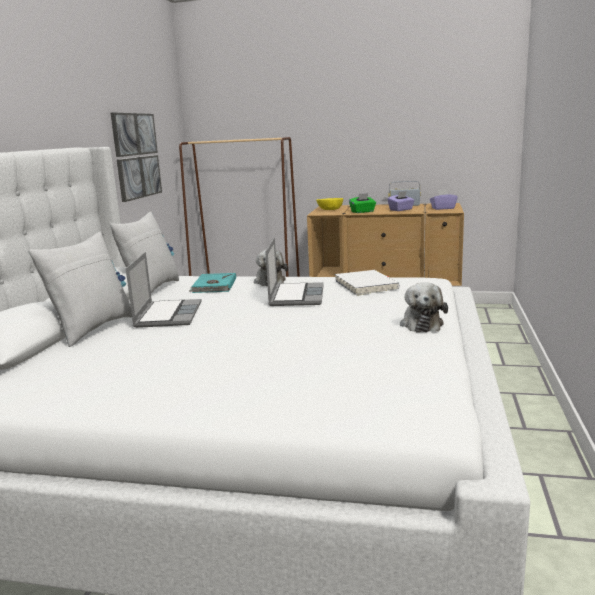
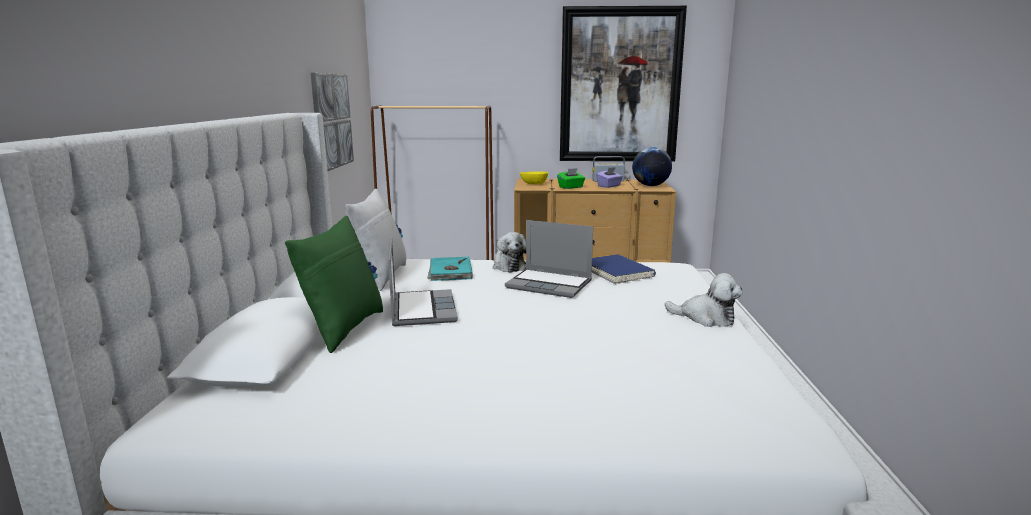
camera: 10 degrees left, 0 degrees up
(93, 330) = (344, 330): grey pillow -> green pillow
(296, 296) = (550, 284): laptop -> laptop turned 120 degrees clockwise
(366, 285) = (616, 272): white book -> blue book
(415, 112) = (620, 86): none -> picture
(421, 324) = (706, 318): plush toy -> plush toy turned 60 degrees counterclockwise
(443, 208) = (650, 185): purple tissue box -> globe

